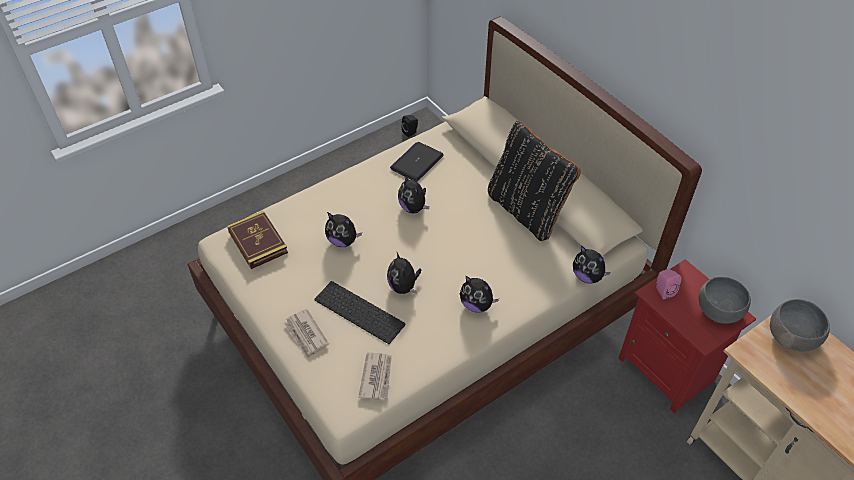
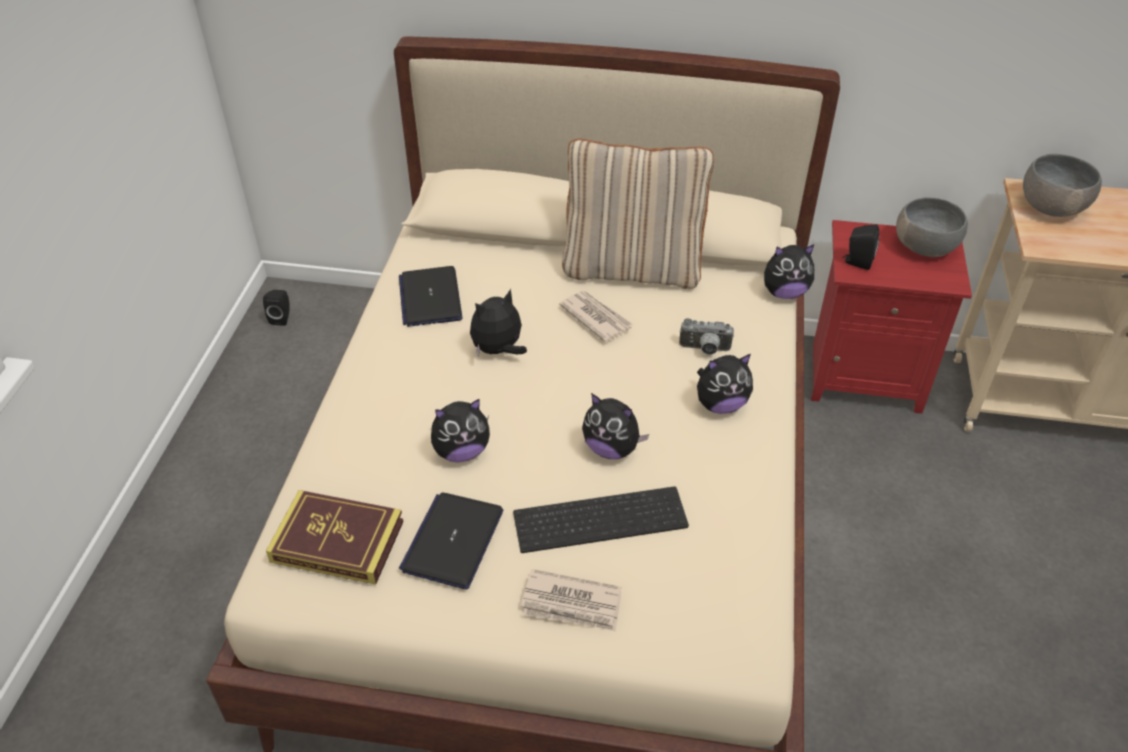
camera: 45 degrees left, 5 degrees down
(295, 274) = (453, 541): none -> laptop
(377, 377) = (728, 578): newspaper -> newspaper (595, 317)
(413, 208) = (498, 350): plush toy -> plush toy turned 135 degrees clockwise
(505, 275) = (704, 350): none -> camera
(527, 210) = (632, 268): black pillow -> beige pillow
(663, 291) = (857, 262): pink speaker -> black speaker

